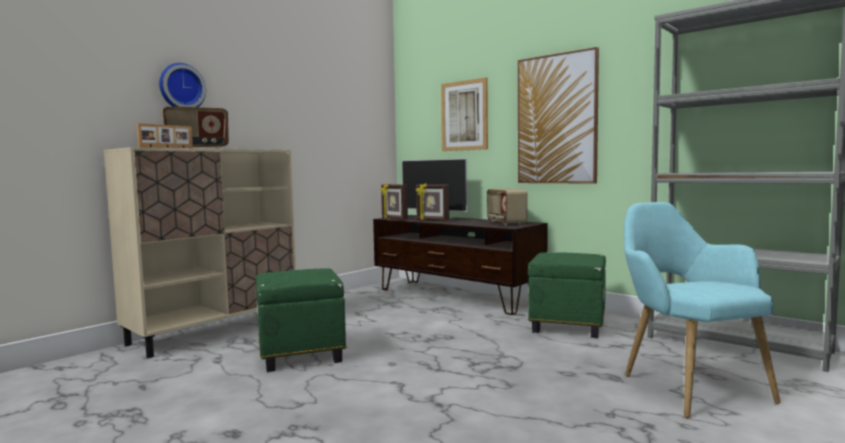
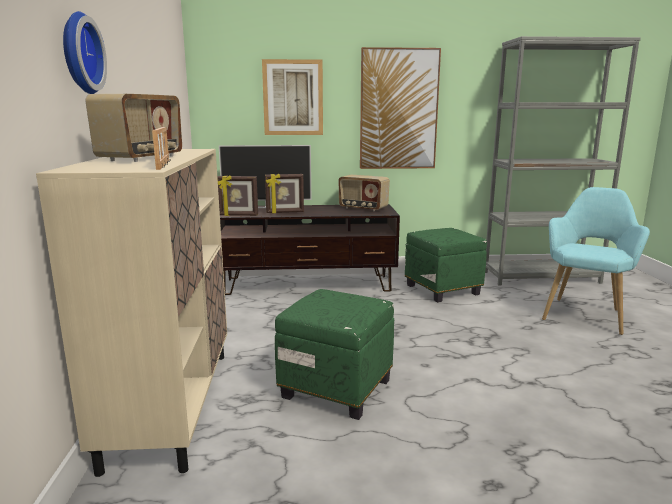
camera: 45 degrees left, 10 degrees up
(687, 386) = (585, 313): turquoise armchair -> turquoise armchair turned 90 degrees clockwise

